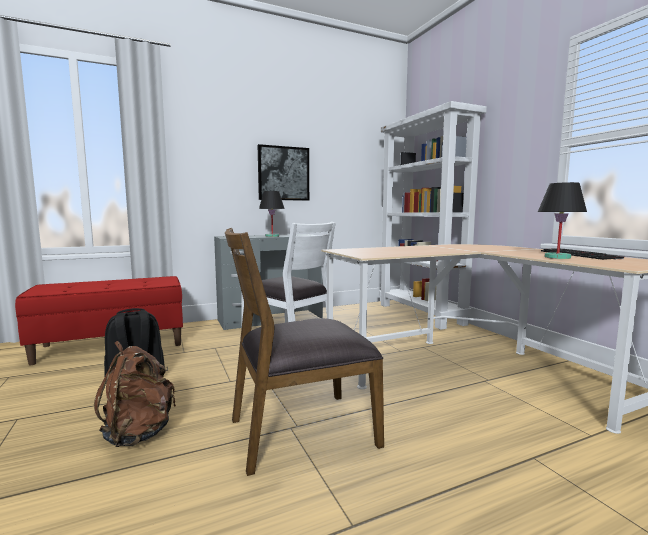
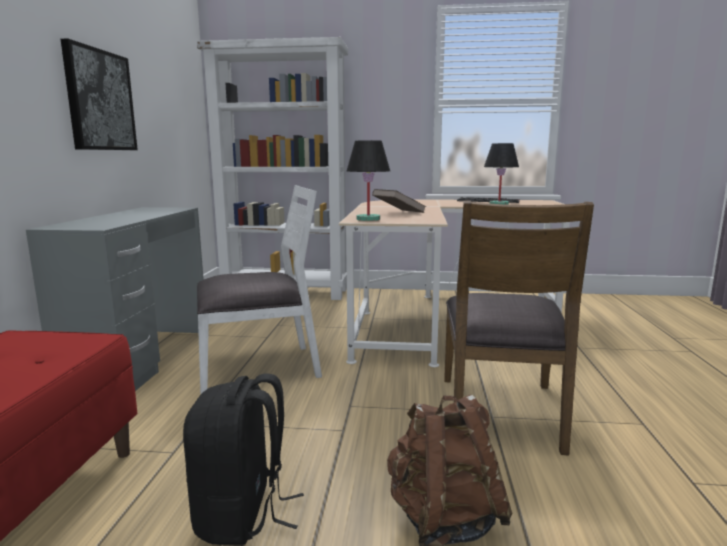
camera: 60 degrees left, 5 degrees up
(272, 236) = (141, 216): black table lamp -> black table lamp (368, 219)
(402, 250) = (398, 213): none -> brown book

